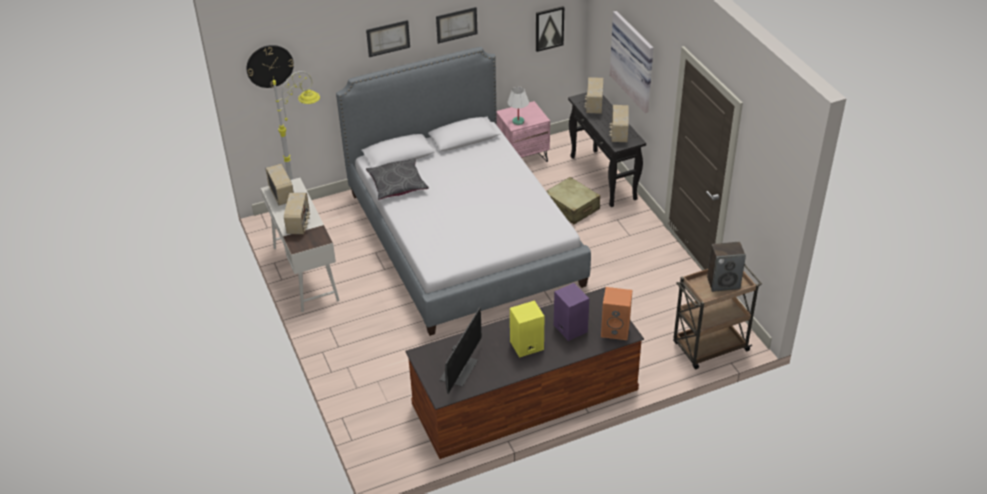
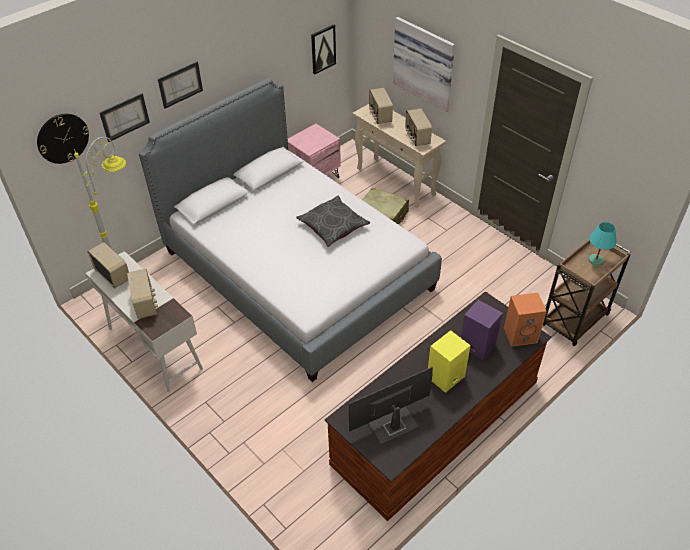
camera: 20 degrees left, 5 degrees up
(397, 184) = (226, 234): grey pillow -> grey pillow (333, 226)
(456, 24) = (243, 59): picture -> picture (124, 117)
(459, 370) = (392, 426): monitor -> monitor turned 120 degrees counterclockwise
(518, 121) = (311, 145): white table lamp -> none
(603, 178) = (396, 182): black console table -> beige console table
(723, 283) = (596, 260): speaker -> turquoise table lamp

